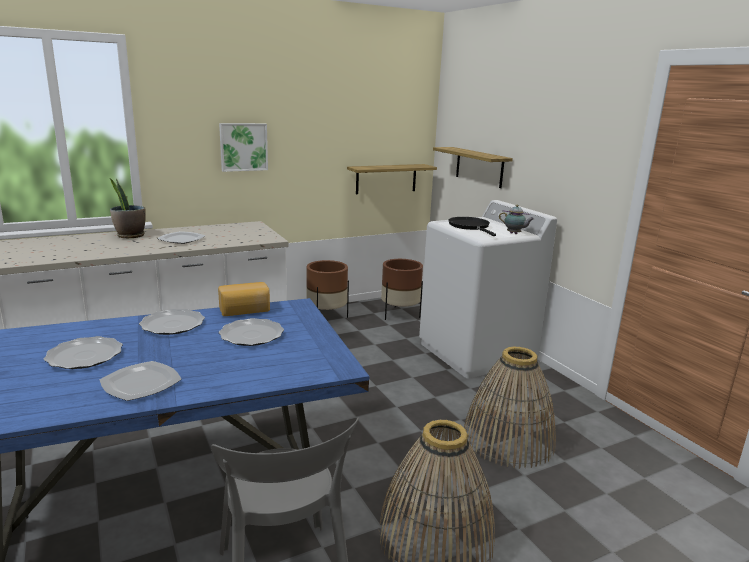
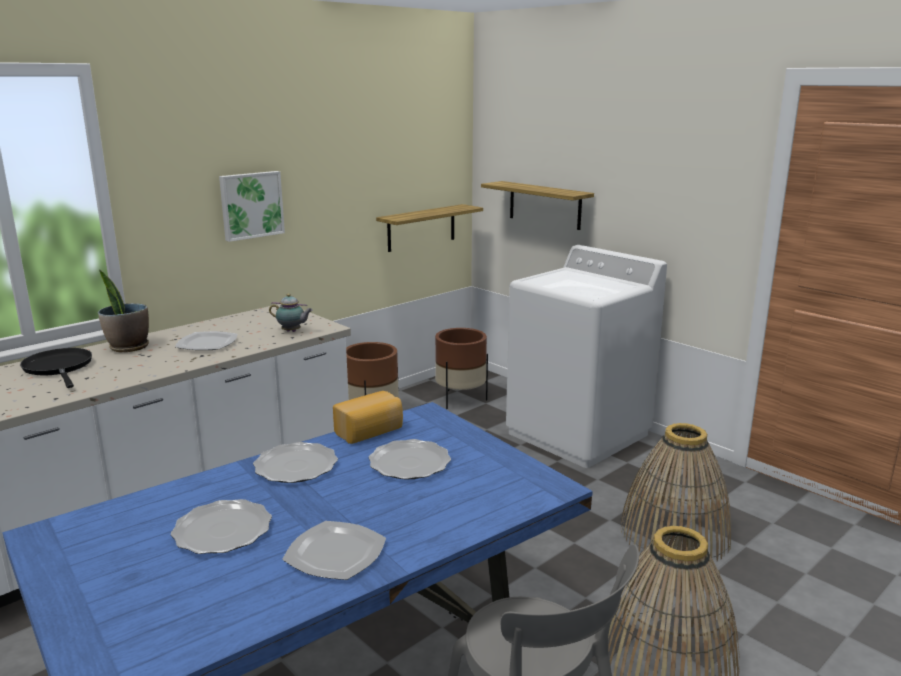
camera: 15 degrees left, 0 degrees up
(470, 227) = (566, 283): black frying pan -> black frying pan (59, 367)
(514, 234) = (623, 286): teapot -> teapot (292, 331)

